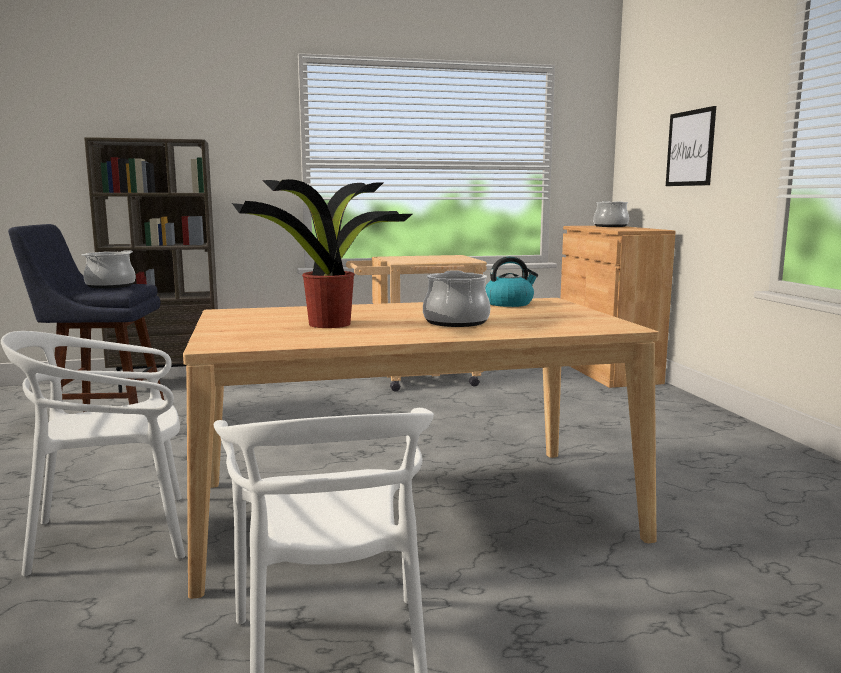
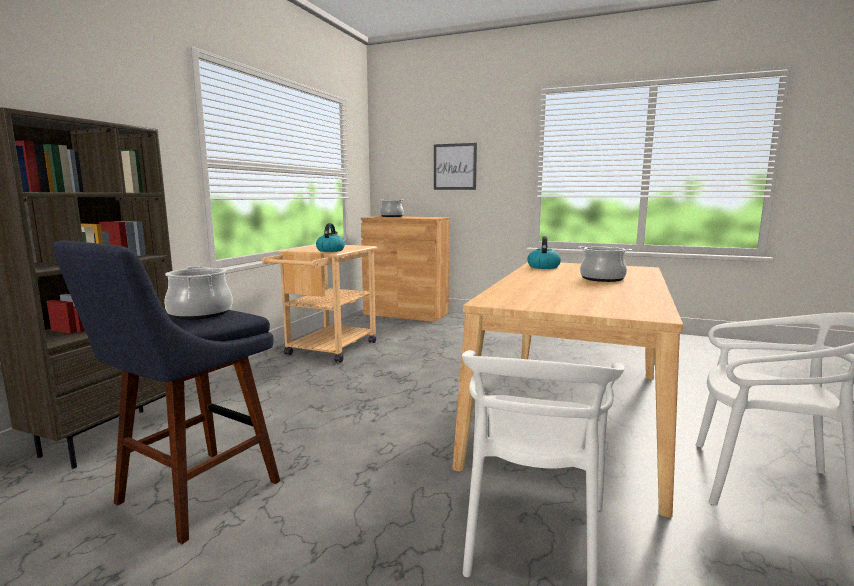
camera: 55 degrees left, 0 degrees up
(332, 324) = (583, 292): potted plant -> none
(405, 260) = (330, 250): none -> kettle

